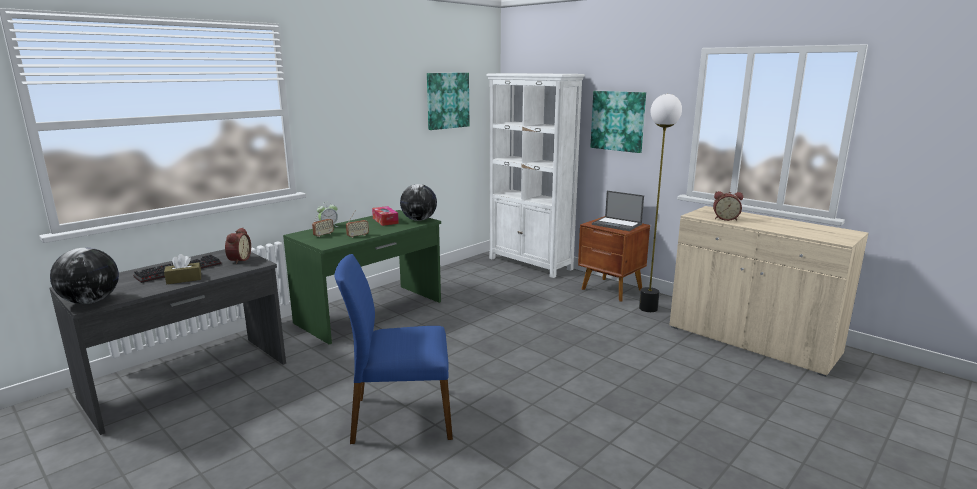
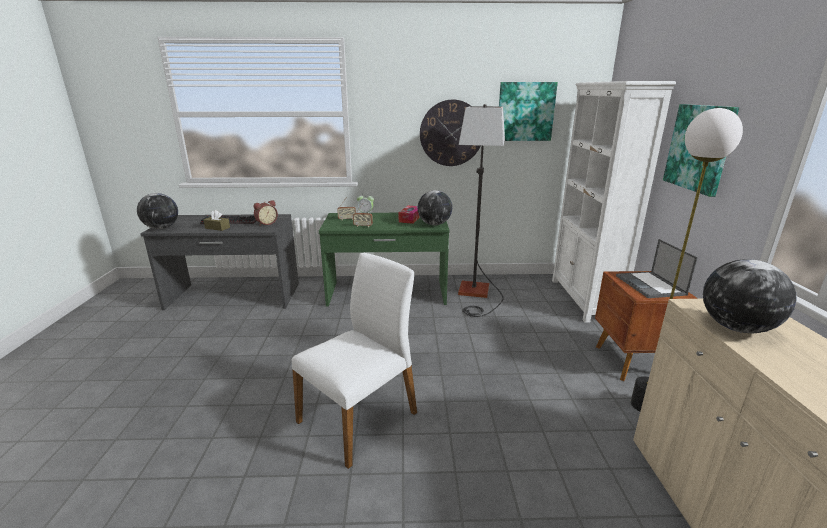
camera: 45 degrees right, 5 degrees up
(390, 126) = (451, 133): none -> wall clock
(401, 416) = (268, 384): blue chair -> none
(451, 286) = (476, 295): none -> floor lamp
(516, 394) = (360, 417): none -> white chair
(725, 218) = (737, 328): alarm clock -> globe

